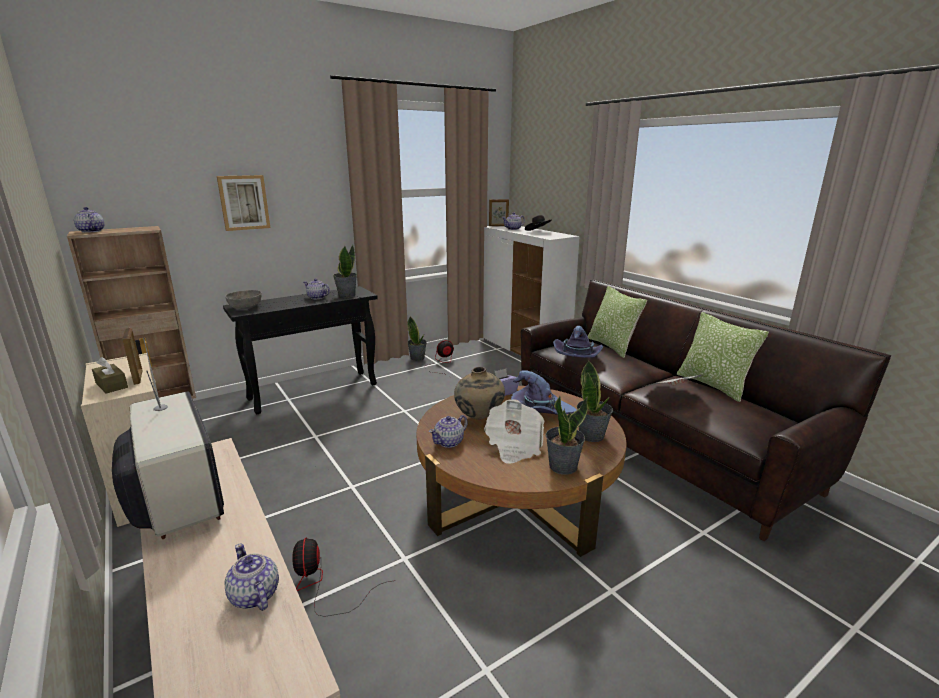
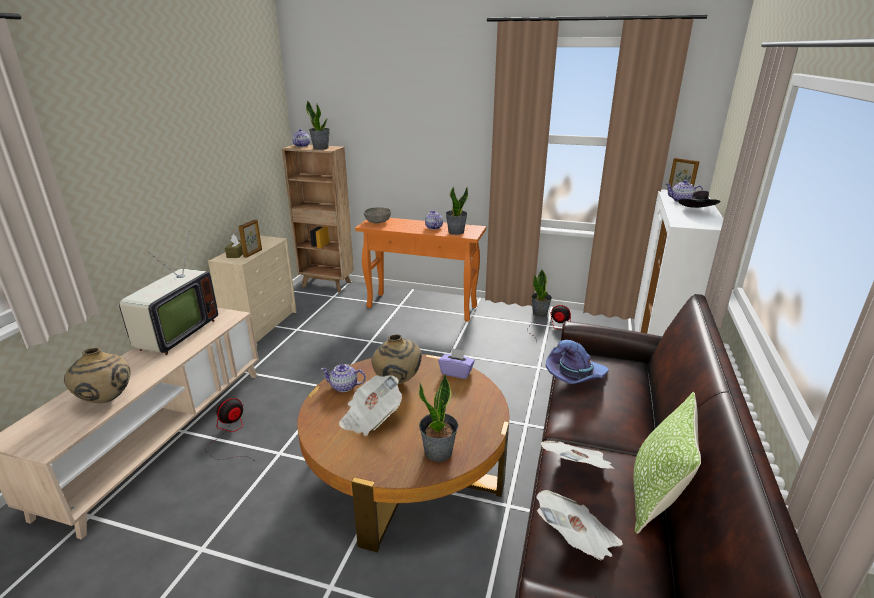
camera: 50 degrees right, 5 degrees up
(244, 202) = (405, 134): picture -> none
(254, 596) = (106, 400): teapot -> beige vase
(314, 391) = (423, 307): black console table -> orange console table
(540, 411) = (449, 405): purple hat -> none
(562, 466) = (364, 456): potted plant -> potted plant (321, 148)
(612, 346) = (644, 386): pillow -> none
(735, 418) = (576, 540): none -> newspaper

